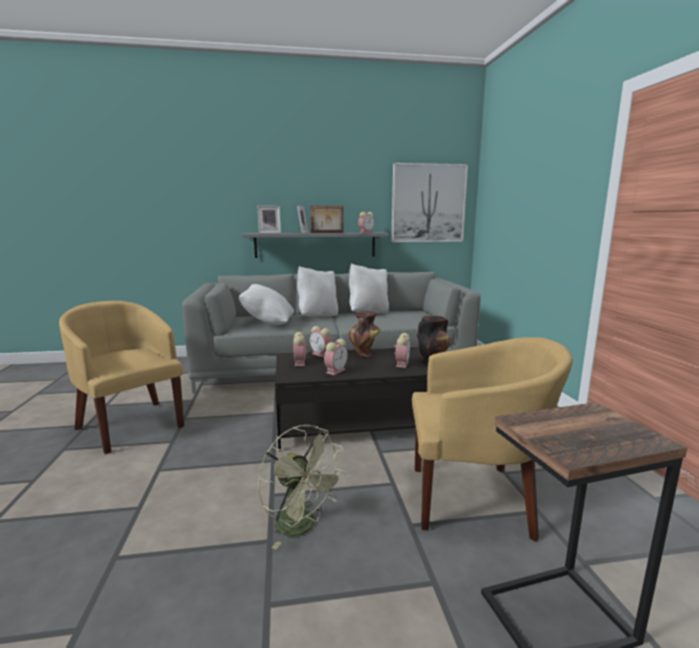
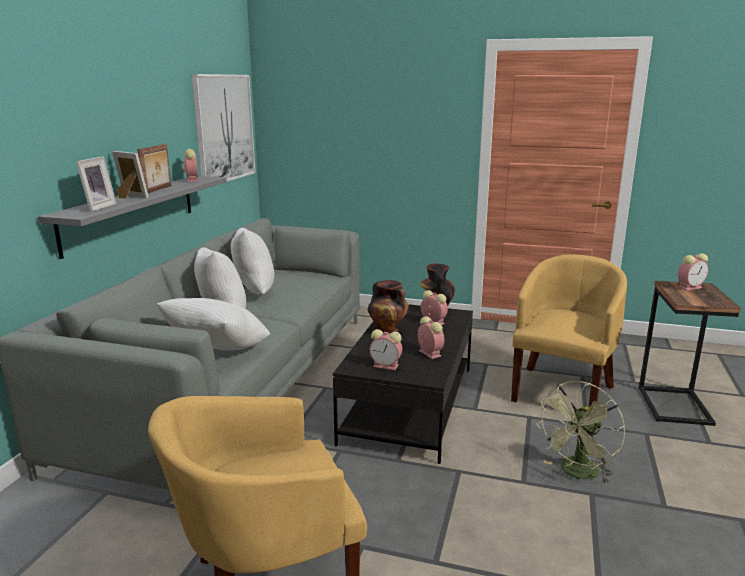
camera: 65 degrees left, 5 degrees up
(302, 527) = (577, 473): green fan -> green fan turned 150 degrees clockwise
(321, 354) = (366, 350): alarm clock -> alarm clock (690, 287)

